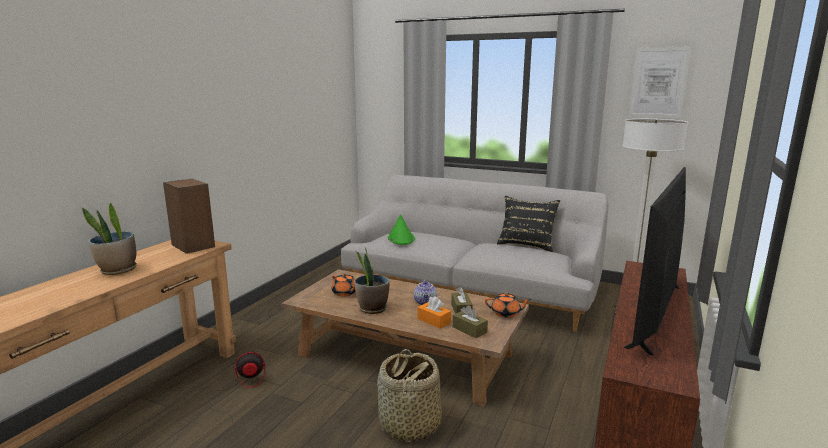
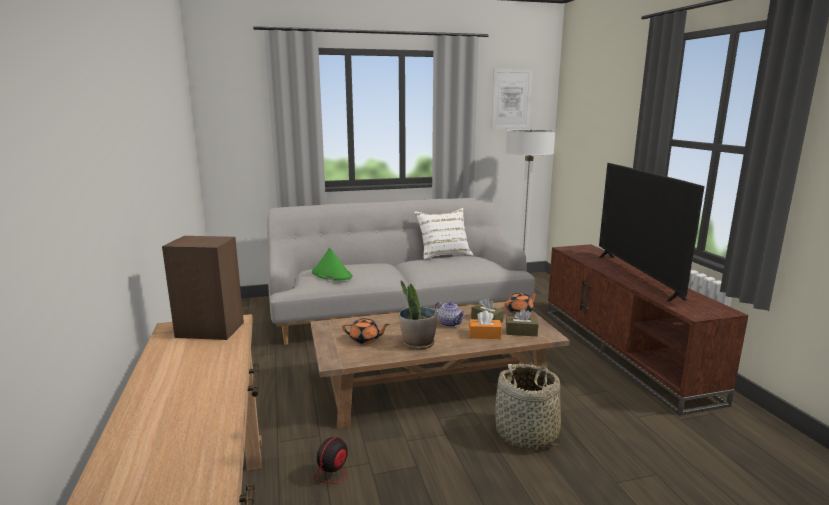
camera: 40 degrees left, 0 degrees up
(118, 270) = (184, 387): potted plant -> none
(526, 244) = (443, 254): black pillow -> white pillow

